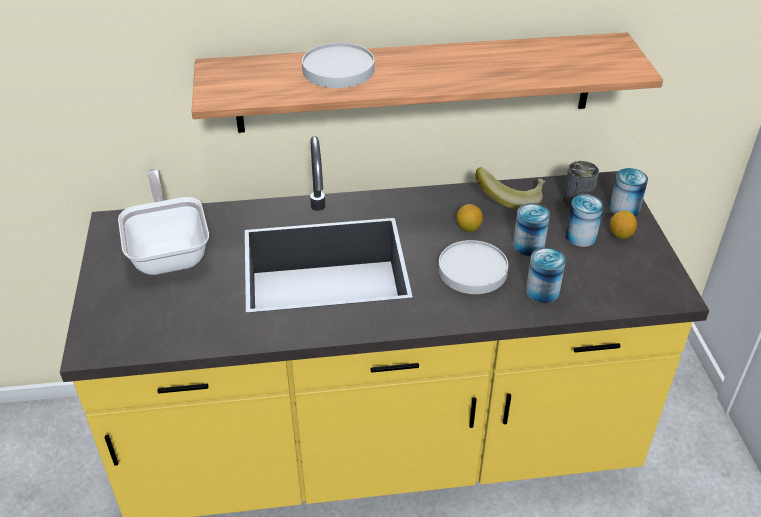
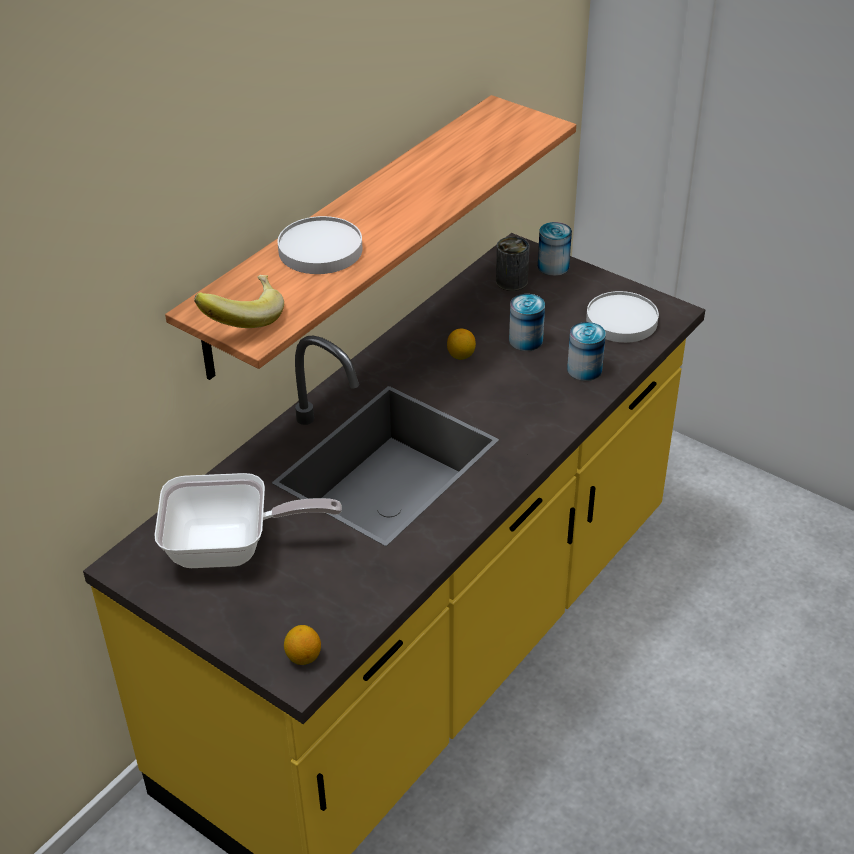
camera: 45 degrees left, 0 degrees up
(169, 251) = (231, 548): frying pan -> frying pan turned 150 degrees clockwise
(473, 270) = (513, 387): white plate -> white plate (621, 320)
(510, 198) = (458, 310): banana -> banana (242, 318)
(581, 236) = (552, 308): can -> none
(620, 235) = (578, 289): lemon -> lemon (303, 657)

